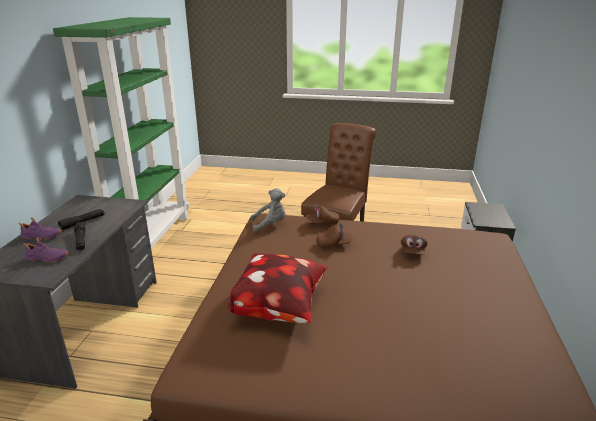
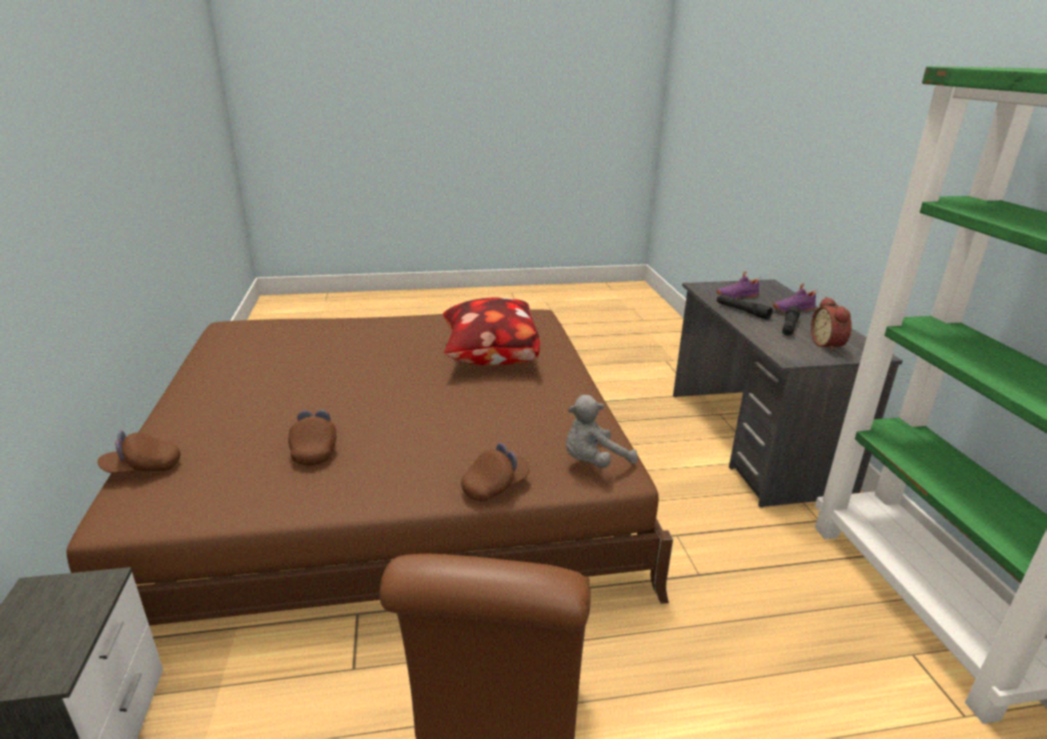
camera: 160 degrees right, 0 degrees up
(91, 207) = (828, 345): none -> alarm clock
(334, 244) = (455, 439): brown cap -> brown cap (143, 468)

